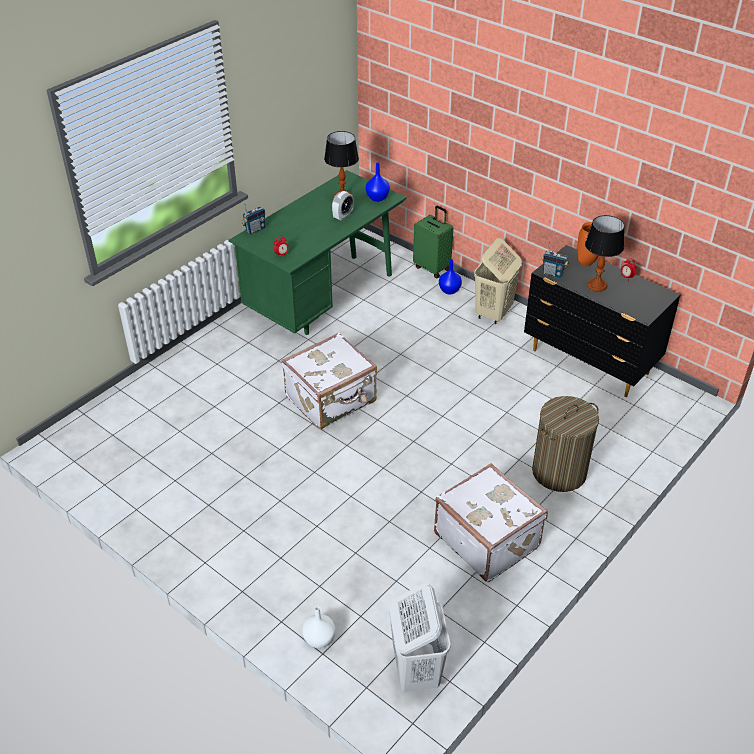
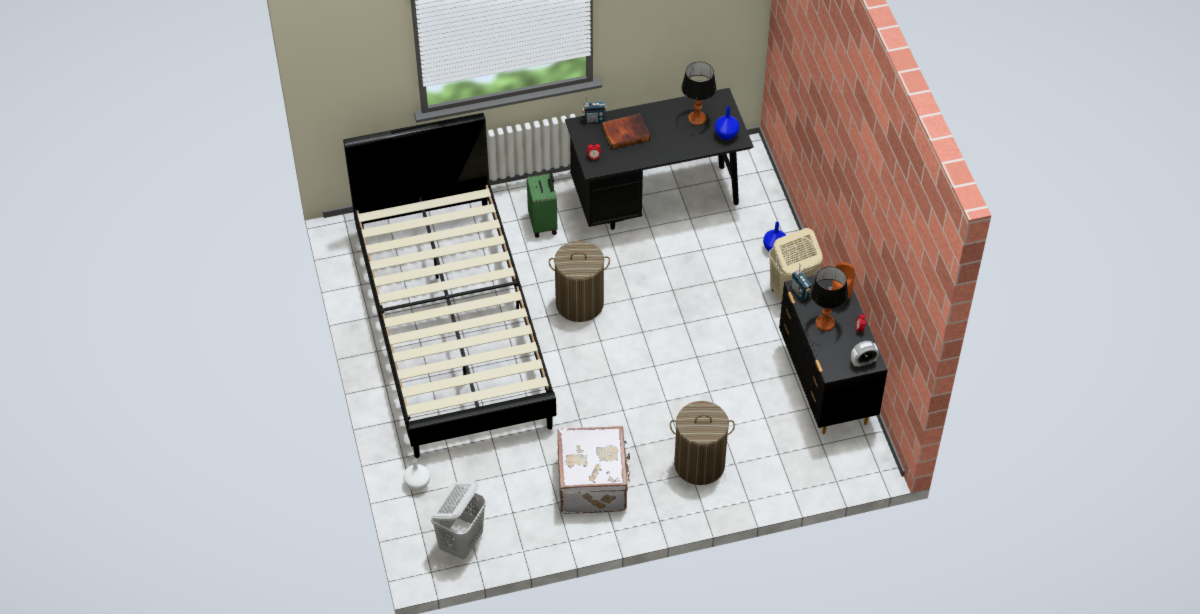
camera: 35 degrees right, 10 degrees up
(230, 475) = (452, 326): none -> black bed
(292, 228) = (625, 133): none -> book
(323, 298) = (656, 199): green desk -> black desk
(332, 400) = (579, 303): white suitcase -> laundry basket
(343, 216) = (679, 141): alarm clock -> alarm clock (863, 362)
(432, 268) = (782, 216): green suitcase -> green suitcase (544, 224)

